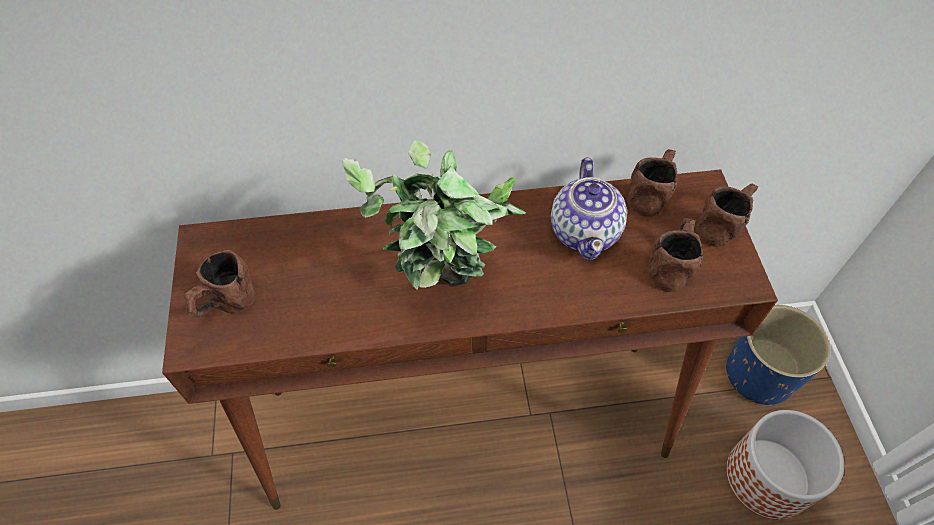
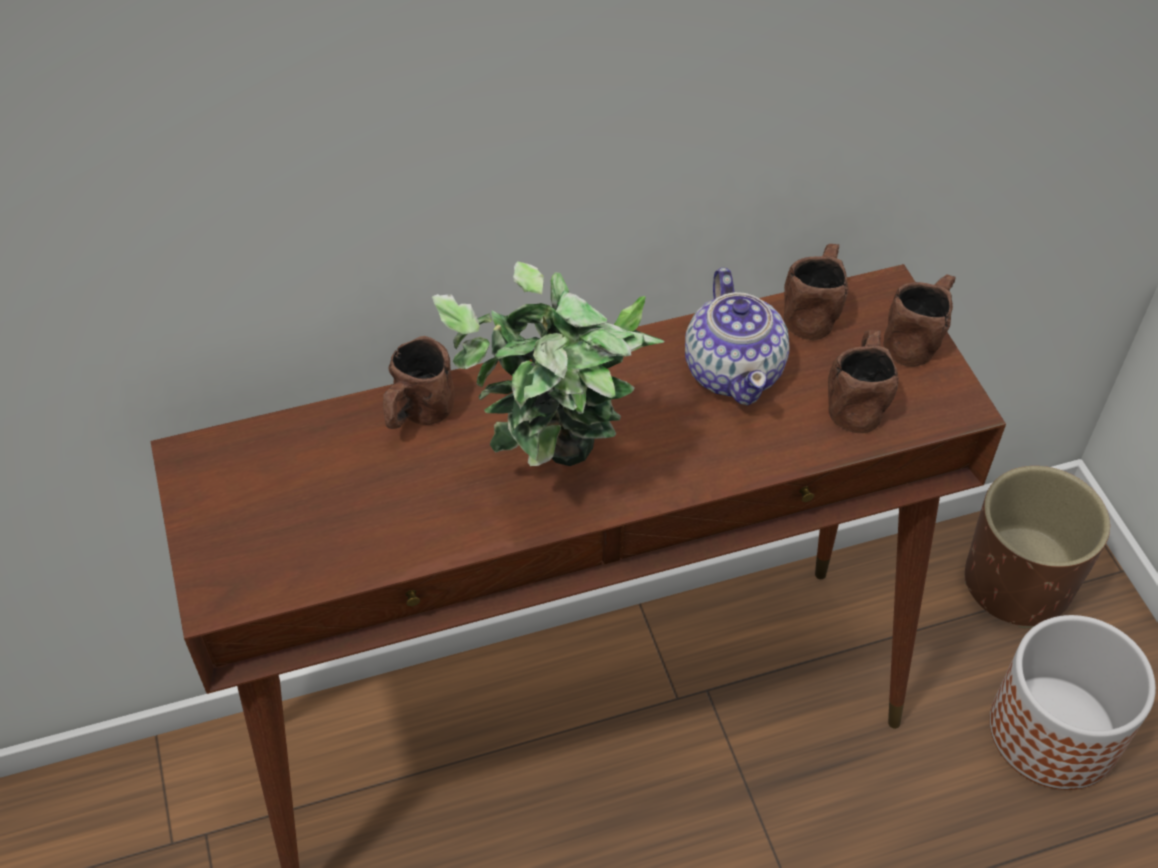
camera: 10 degrees left, 5 degrees down
(225, 305) = (250, 538): brown mug -> brown mug (417, 417)
(758, 374) = (1015, 583): blue planter -> brown planter

